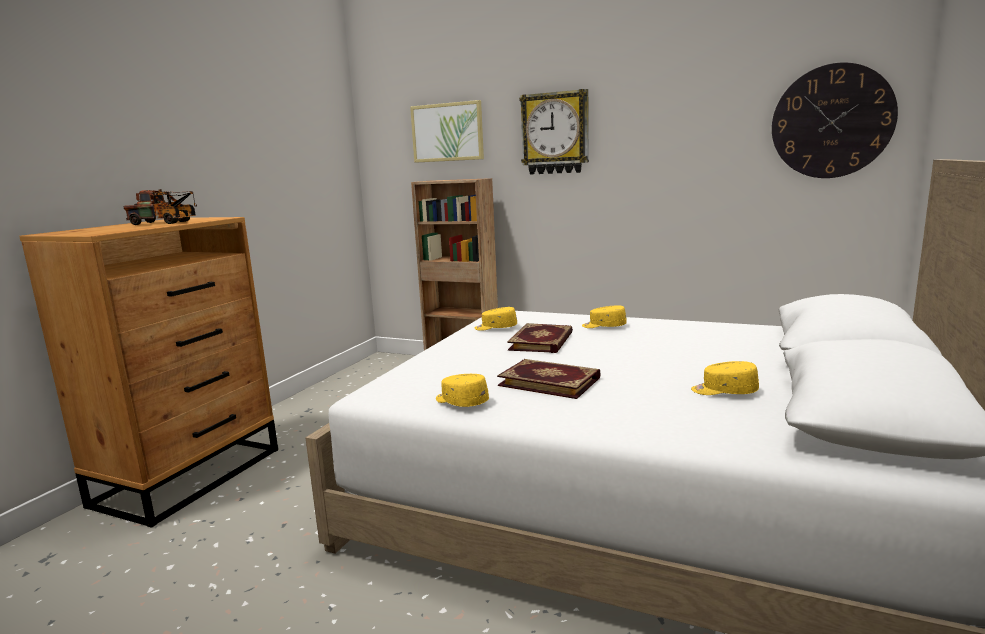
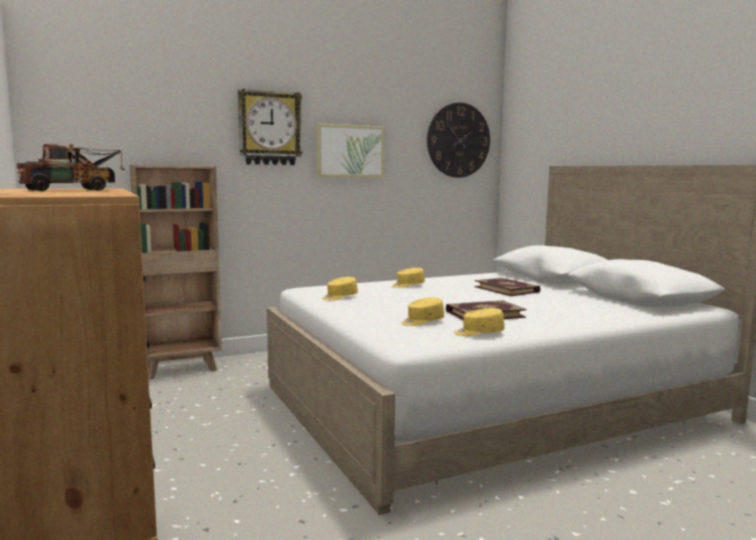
camera: 50 degrees left, 5 degrees down
(447, 132) = (150, 115): picture -> picture (350, 151)
(542, 341) = (402, 298): book -> book (507, 289)
(724, 391) = (568, 300): yellow cap -> yellow cap (422, 321)

